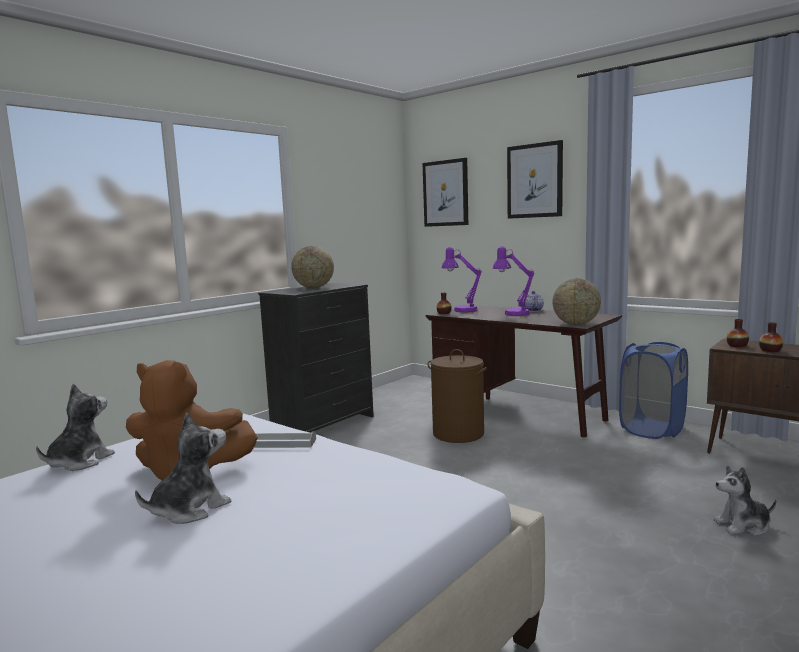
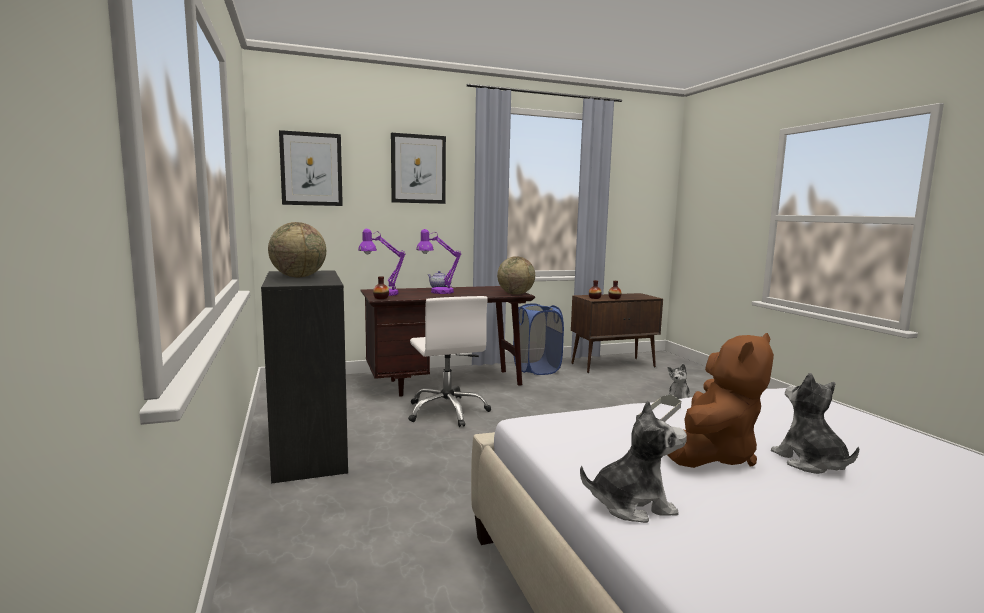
camera: 60 degrees left, 0 degrees up
(79, 462) = (632, 504): plush toy -> plush toy turned 120 degrees clockwise
(458, 433) = (447, 411): brown laundry basket -> white office chair

